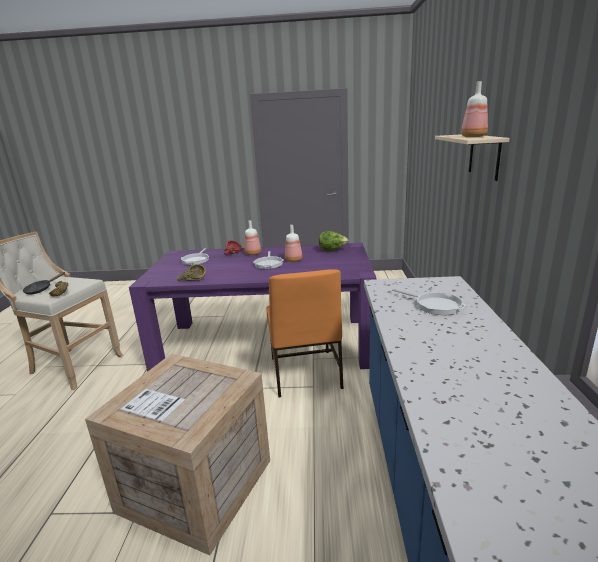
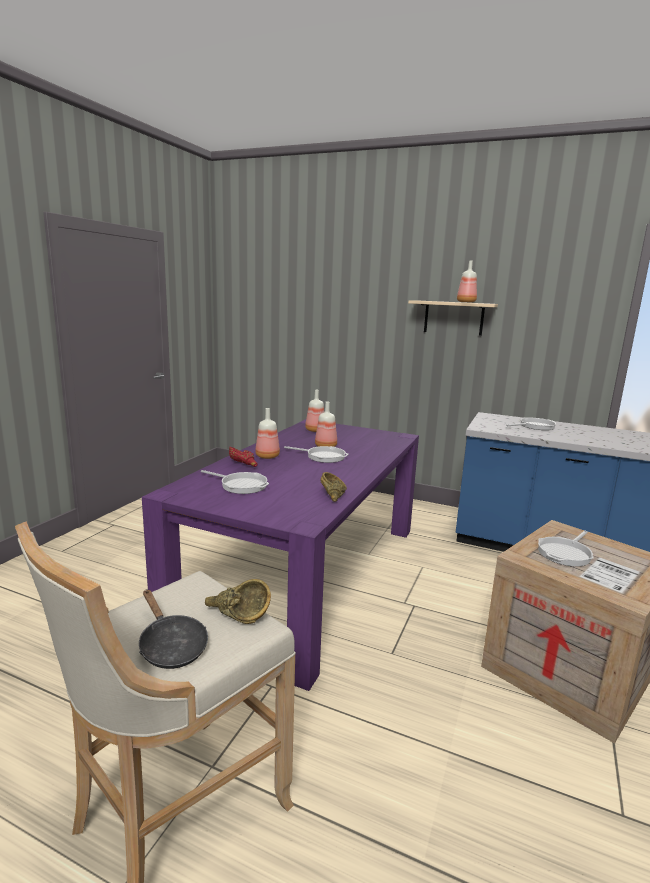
camera: 70 degrees left, 5 degrees down
(186, 381) = (565, 553): none -> frying pan
(304, 373) = (395, 565): orange chair -> none
(332, 250) = (314, 430): lettuce -> bottle

